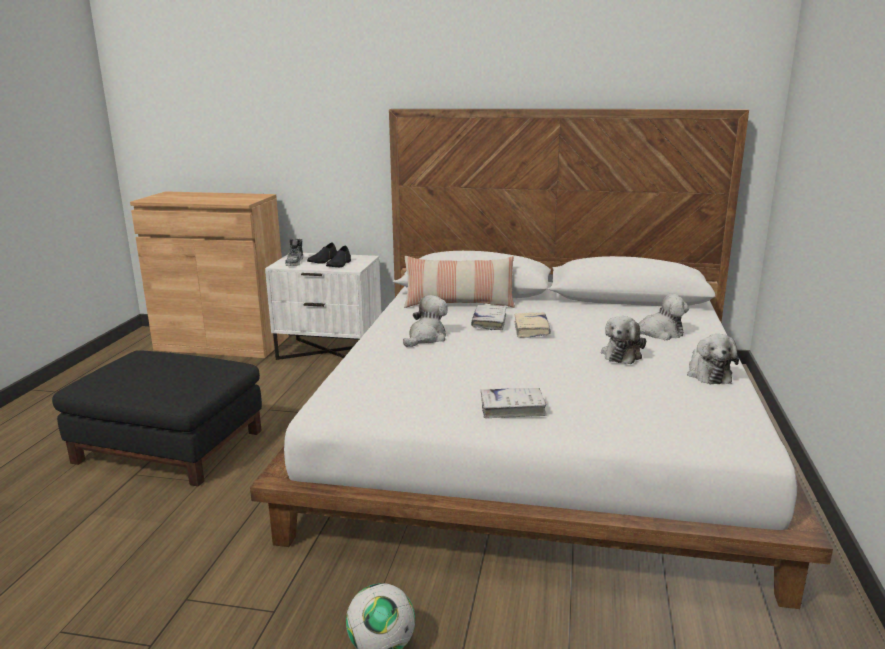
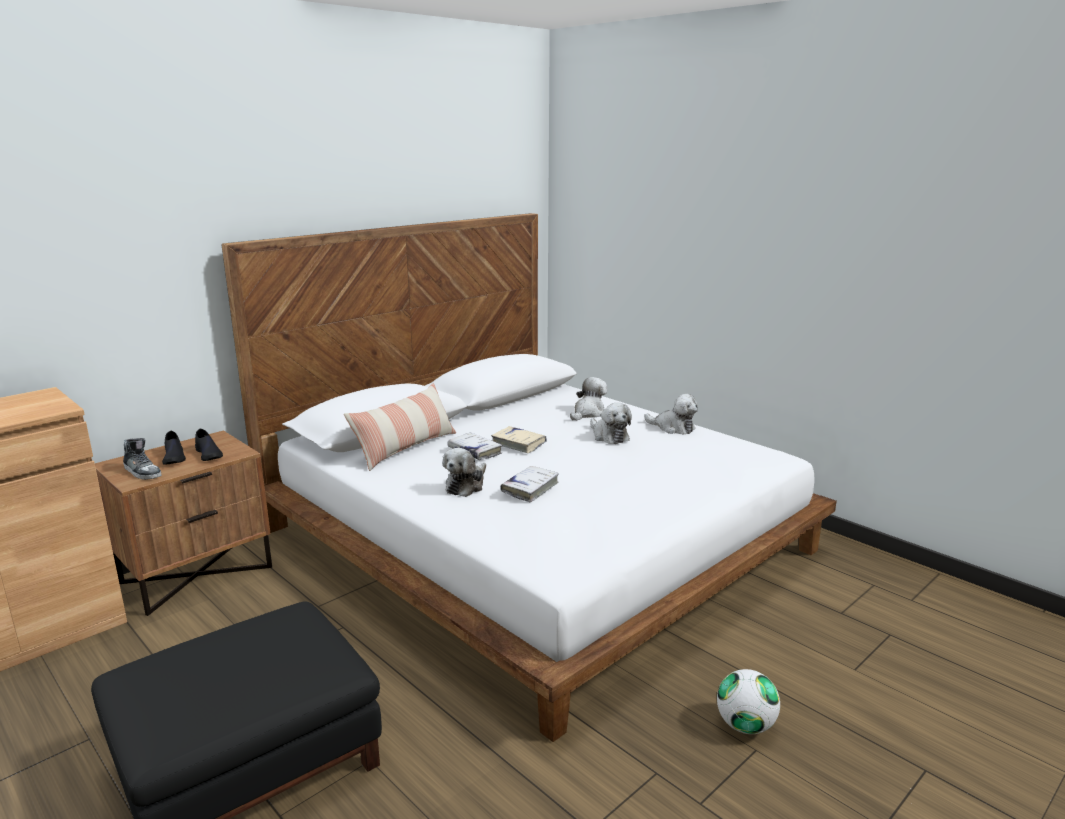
camera: 55 degrees left, 0 degrees up
(330, 351) = (197, 574): white nightstand -> brown nightstand
(426, 338) = (466, 485): plush toy -> plush toy turned 135 degrees counterclockwise
(512, 408) = (653, 501): white book -> white book (530, 488)

